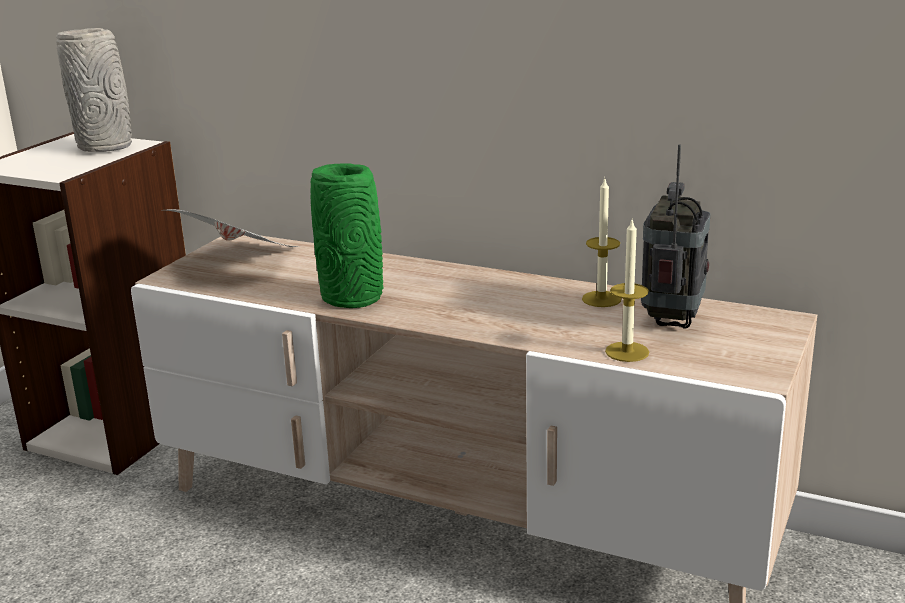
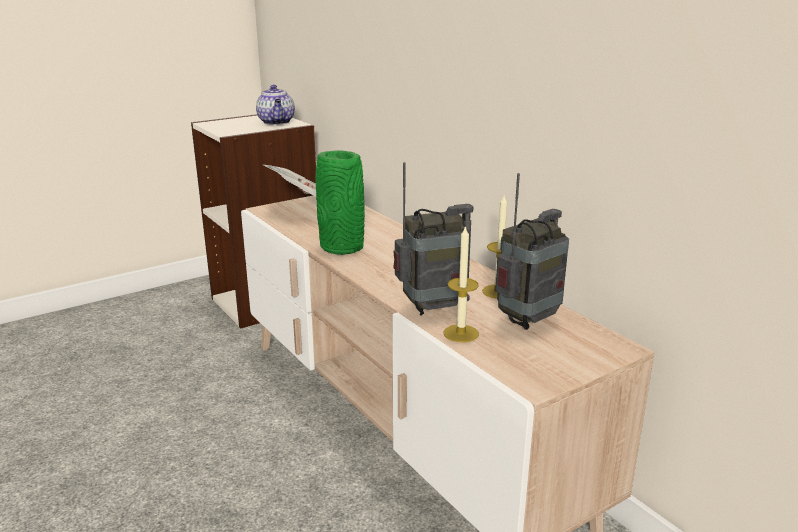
camera: 30 degrees right, 0 degrees up
(107, 147) = (277, 122): grey vase -> teapot
(563, 336) = (433, 309): none -> radio

